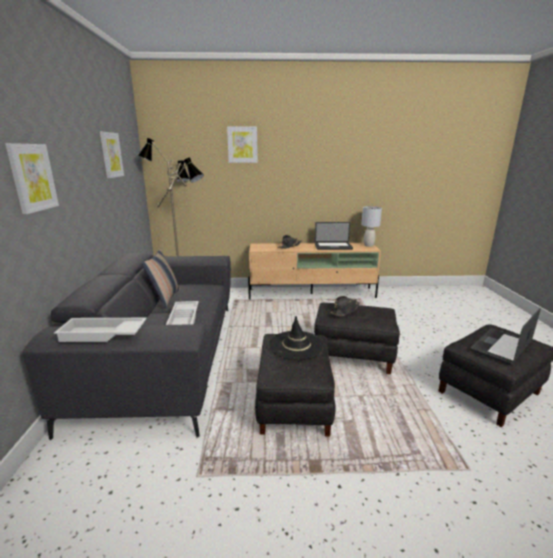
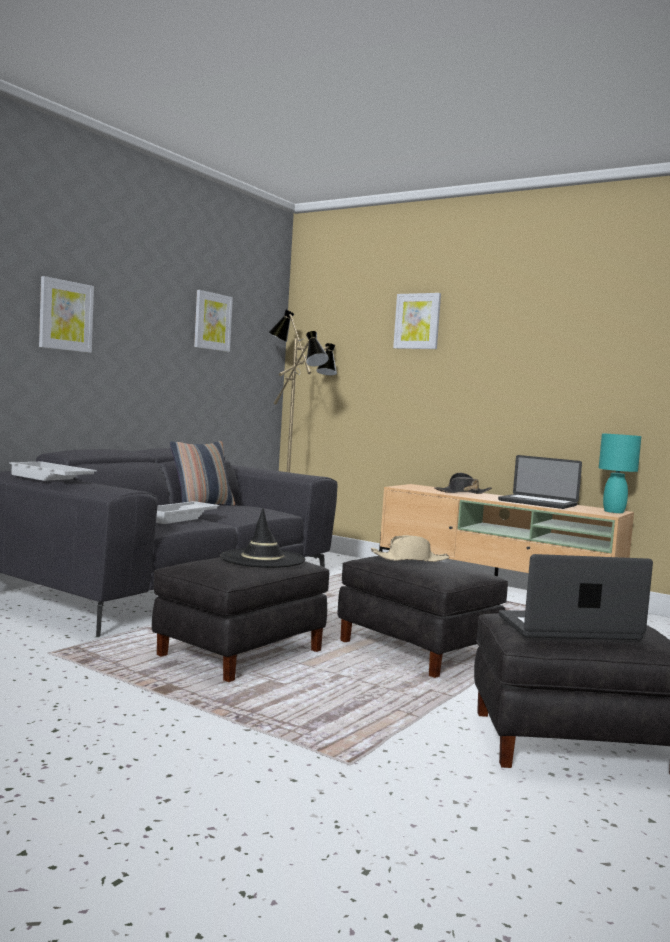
camera: 35 degrees right, 15 degrees down
(345, 310) = (410, 559): black hat -> beige hat
(368, 245) = (614, 512): grey table lamp -> turquoise table lamp

